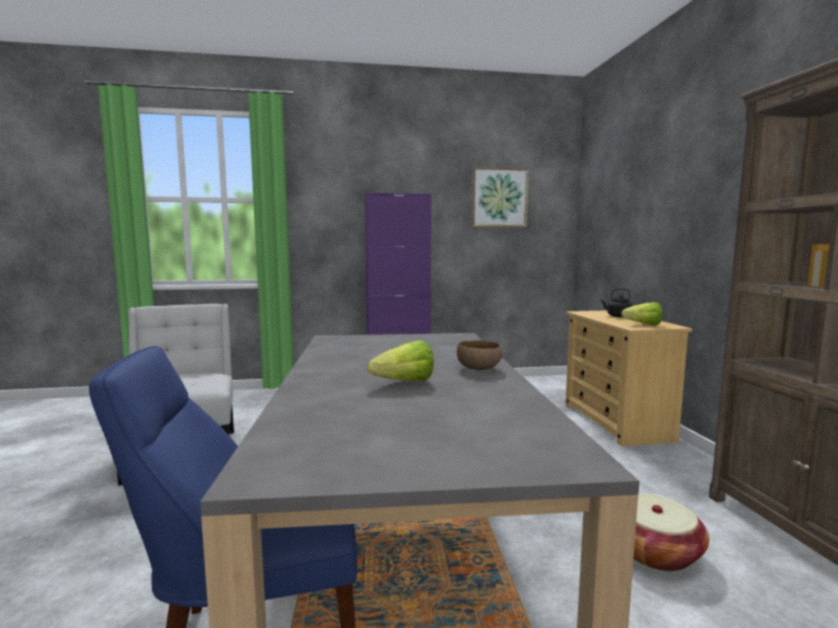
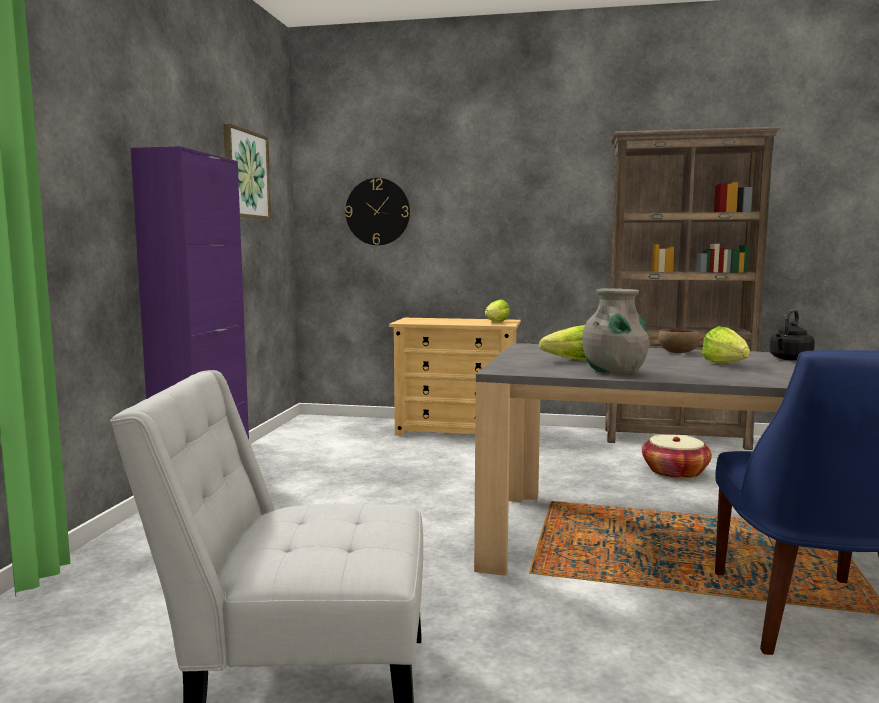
camera: 70 degrees left, 0 degrees up
(334, 356) = (614, 372): none -> grey vase
(385, 345) = (566, 360): none -> lettuce
(613, 216) = (377, 211): none -> wall clock
(617, 316) = (443, 320): black kettle -> black kettle (789, 359)

